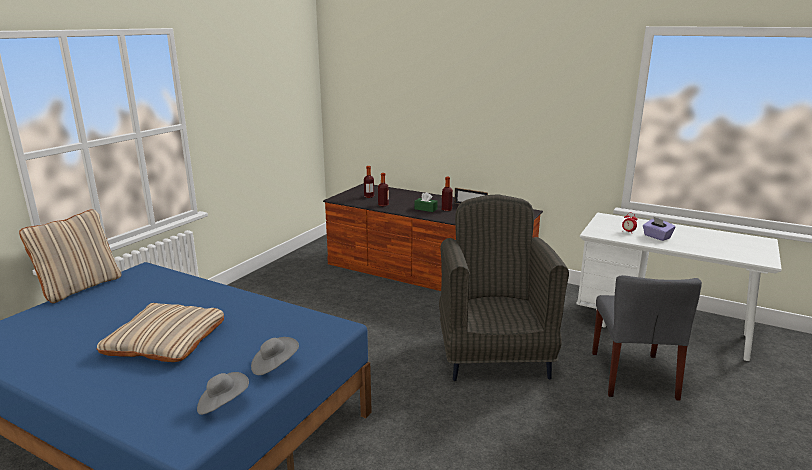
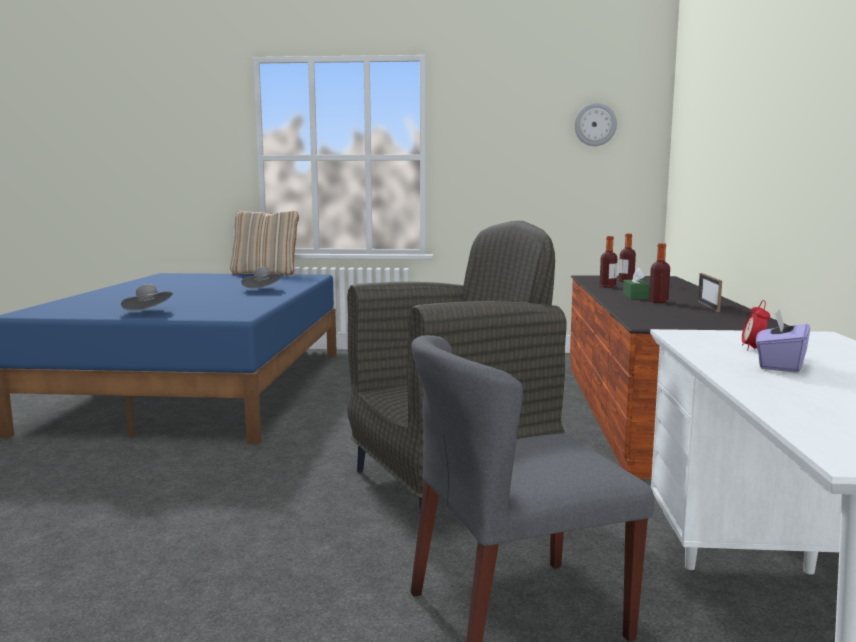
camera: 65 degrees right, 10 degrees down
(165, 339) = (186, 293): beige pillow -> none
(223, 404) = (82, 312): grey hat -> grey hat (263, 290)
(286, 82) = (595, 124): none -> wall clock

